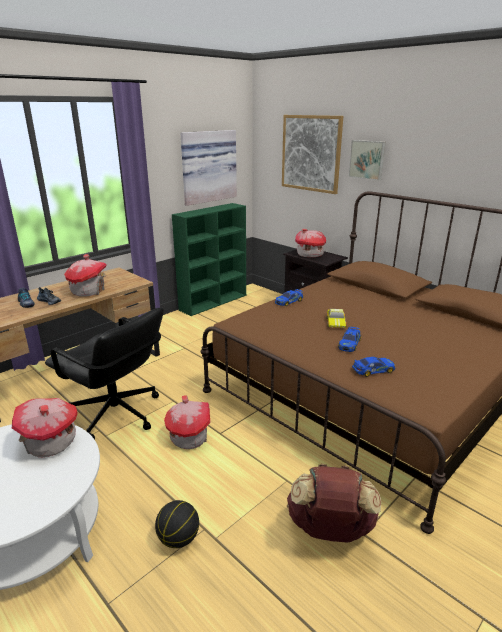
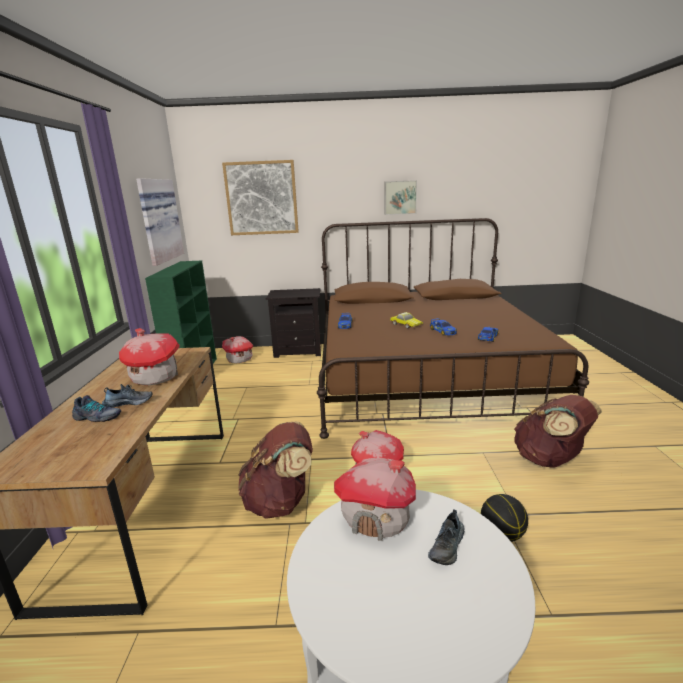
camera: 45 degrees left, 5 degrees down
(39, 483) = (448, 546): none -> shoe
(116, 415) = (280, 501): black office chair -> brown backpack
(310, 254) = (289, 293): toy house -> toy house (239, 359)
(367, 159) = (325, 197): picture -> picture (400, 197)

